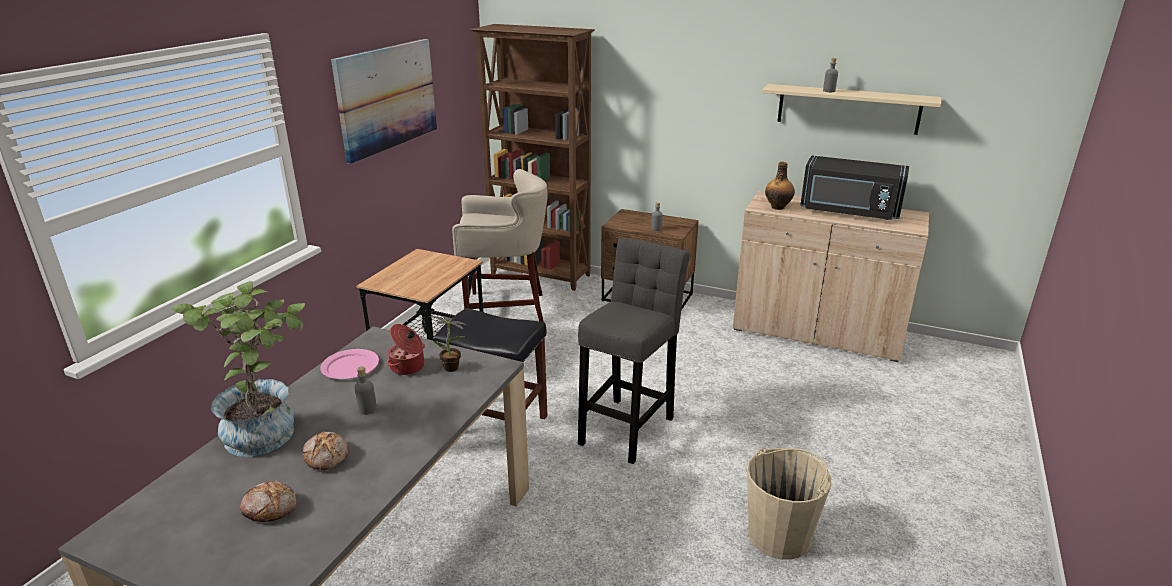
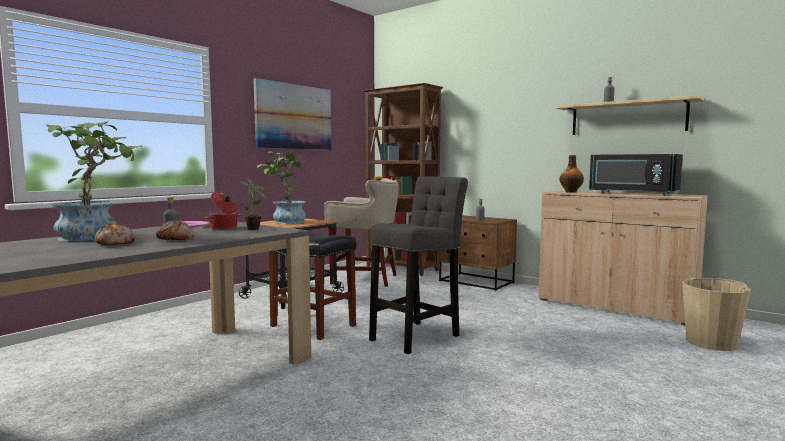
camera: 15 degrees right, 20 degrees down
(270, 507) = (44, 252): bread -> bread (176, 239)
(412, 272) = (284, 222): none -> potted plant
(779, 536) = (519, 409): beige bucket -> beige bucket (711, 342)

